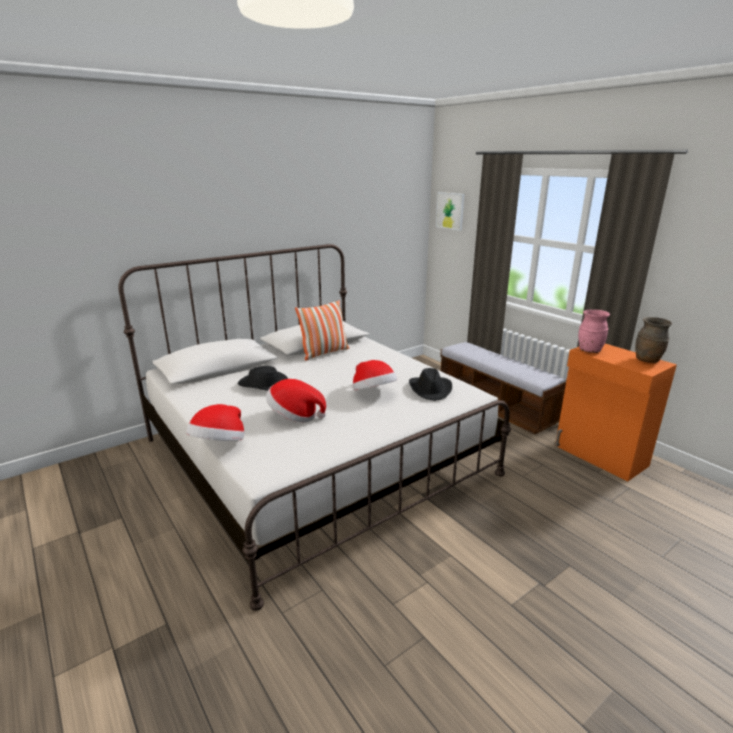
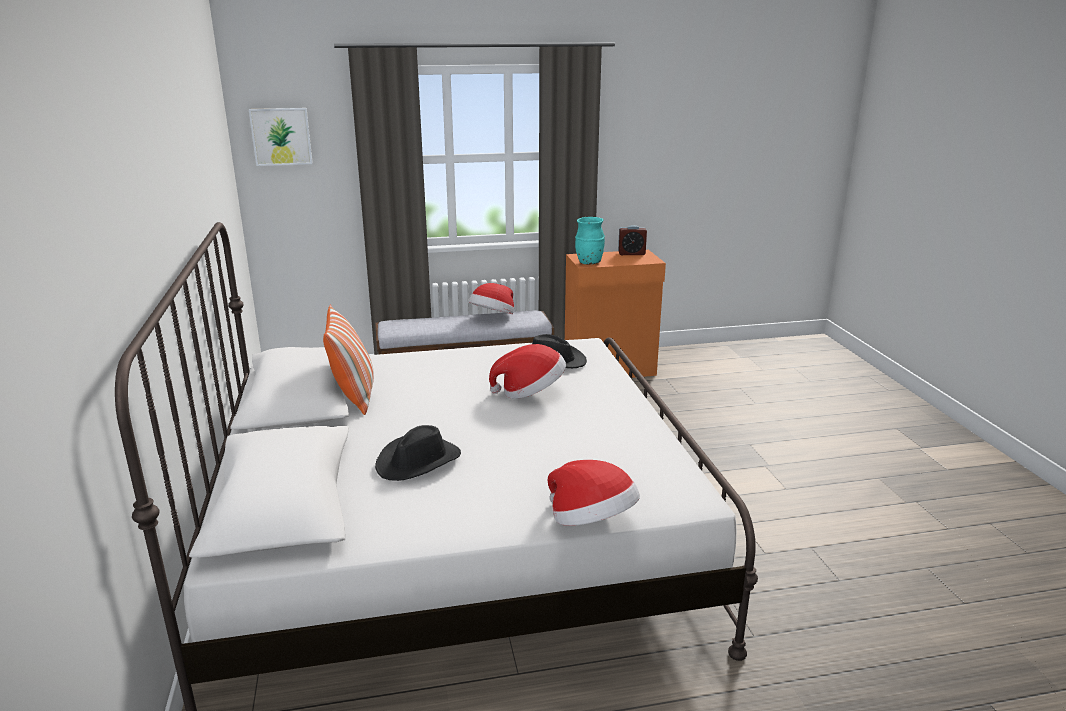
camera: 65 degrees left, 0 degrees up
(295, 416) = (550, 454): hat -> hat (493, 317)
(589, 350) = (589, 263): pink vase -> turquoise vase
(647, 360) = (631, 253): brown vase -> alarm clock

